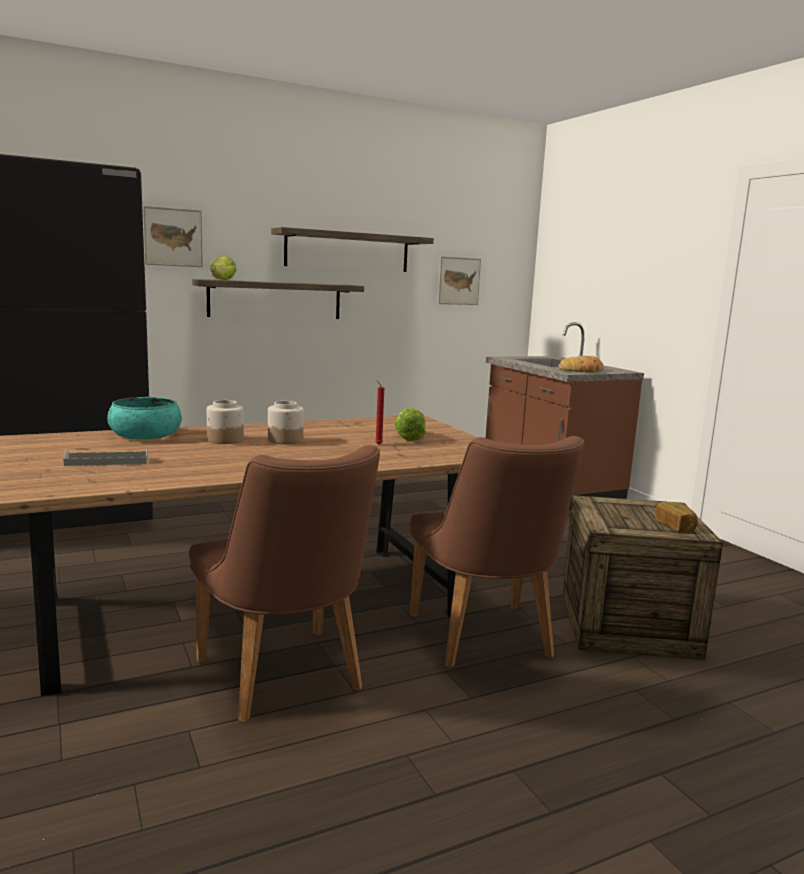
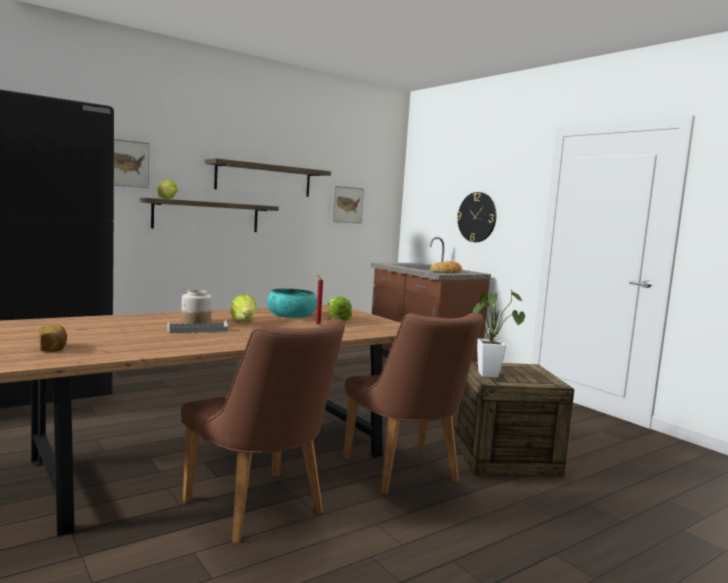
camera: 10 degrees left, 5 degrees down
(107, 461) = (109, 338): grey tray -> grey tray (197, 330)
(145, 435) = (128, 319): turquoise bowl -> turquoise bowl (291, 315)
(285, 440) = (244, 322): jar -> lettuce
(603, 515) = (487, 373): none -> potted plant
(628, 295) = (477, 217): none -> wall clock
(675, 527) = (539, 380): bread -> bread (53, 348)

